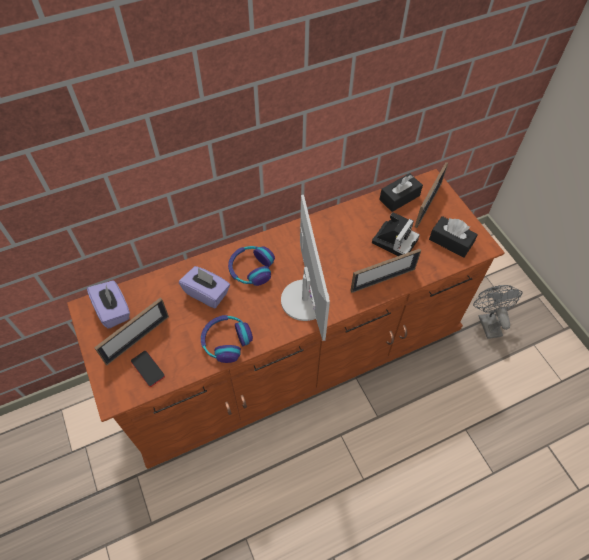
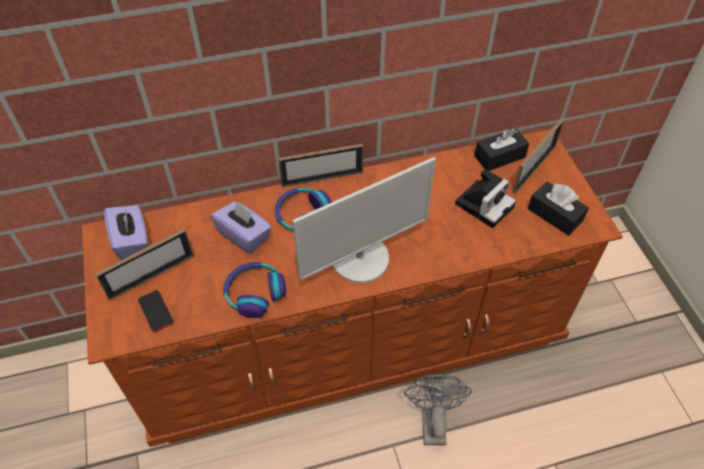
camera: 10 degrees right, 5 degrees down
(305, 300) = (360, 259): monitor -> monitor turned 60 degrees clockwise
(383, 280) = (460, 248): picture frame -> picture frame (322, 178)
(487, 322) = (604, 335): grey fan -> grey fan (432, 421)

